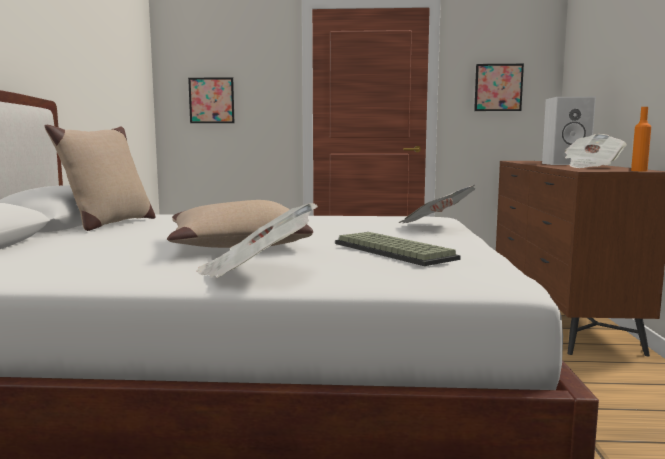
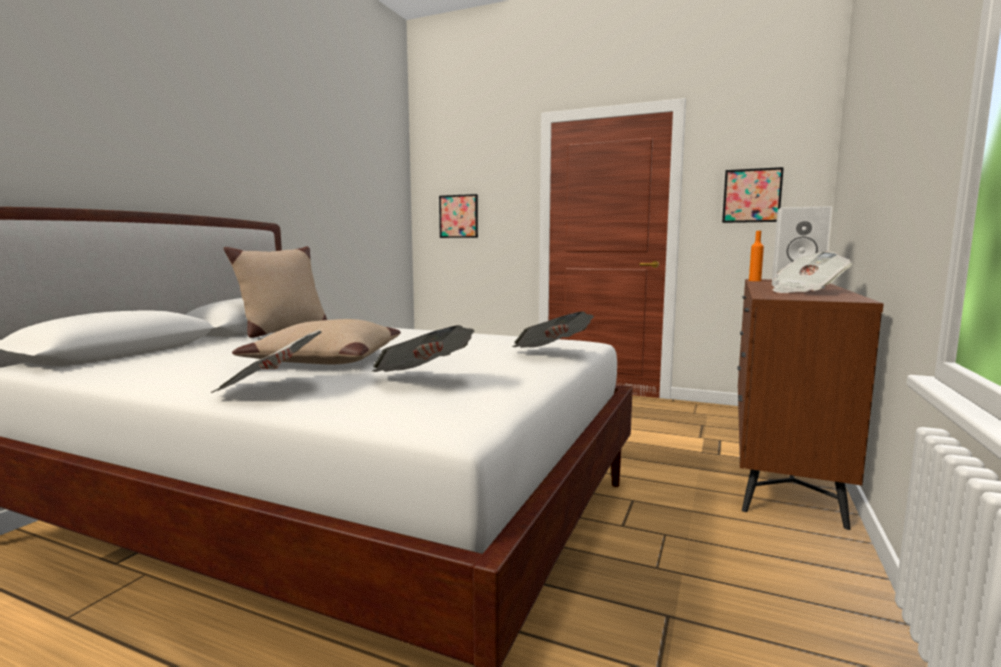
camera: 20 degrees right, 0 degrees up
(390, 251) = (423, 379): keyboard -> newspaper
(639, 171) = (837, 300): orange bottle -> orange bottle (755, 280)

